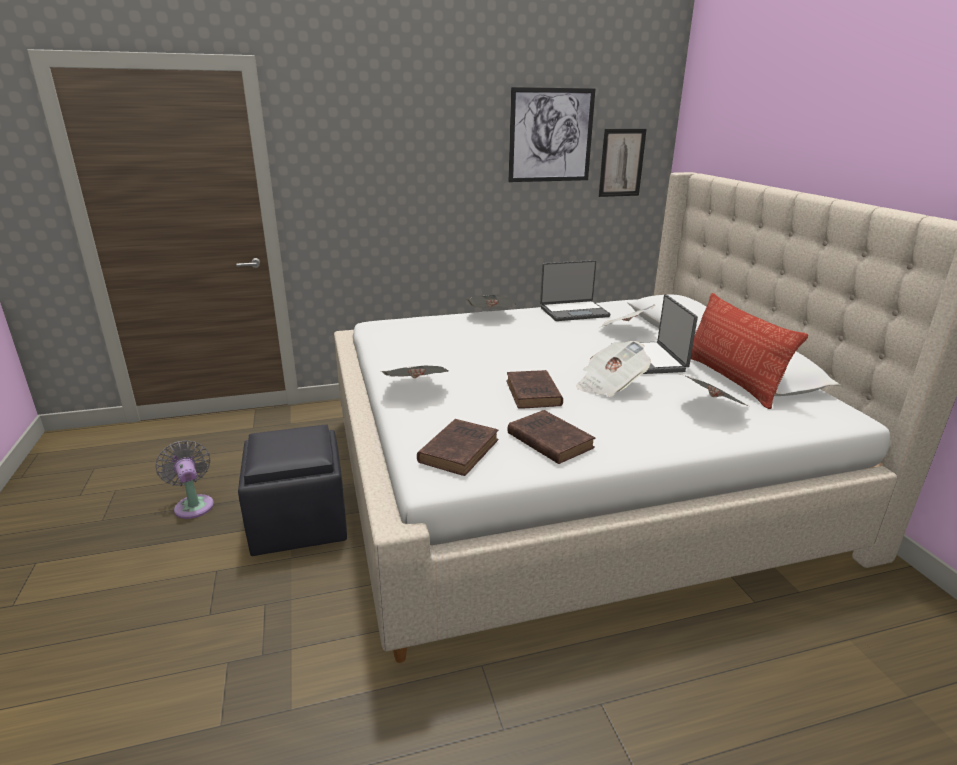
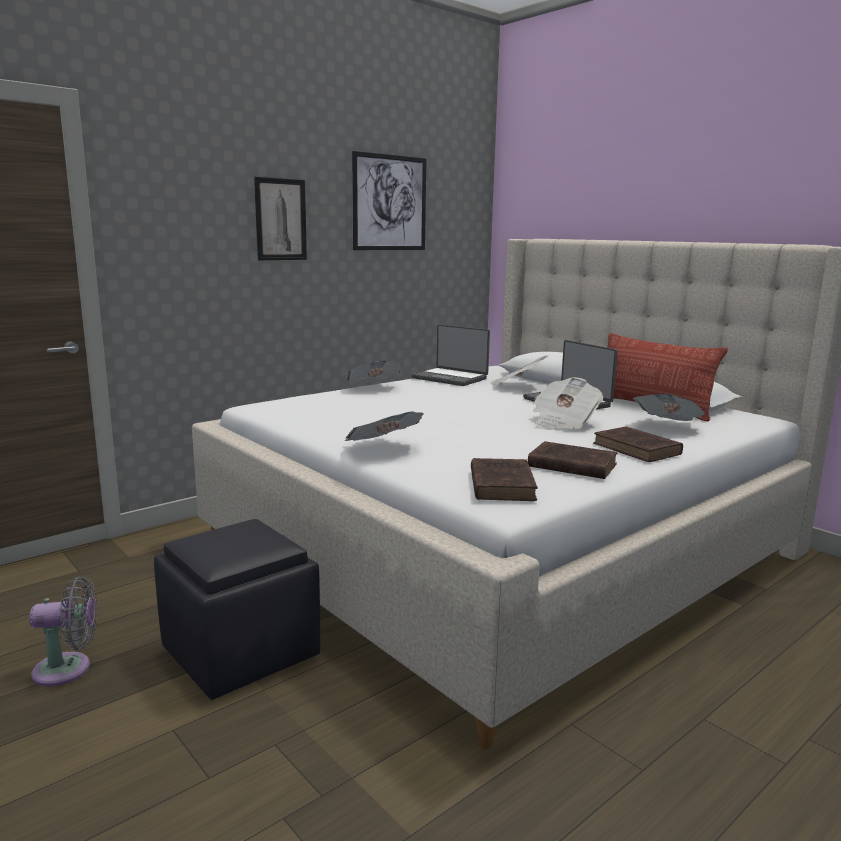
camera: 25 degrees left, 10 degrees down
(193, 504) = (68, 669): grey fan -> grey fan turned 135 degrees clockwise
(533, 394) = (506, 437): brown book -> brown book (638, 449)
(573, 312) = (450, 378): laptop -> laptop turned 75 degrees clockwise
(621, 163) = (451, 233): picture -> picture (280, 219)

